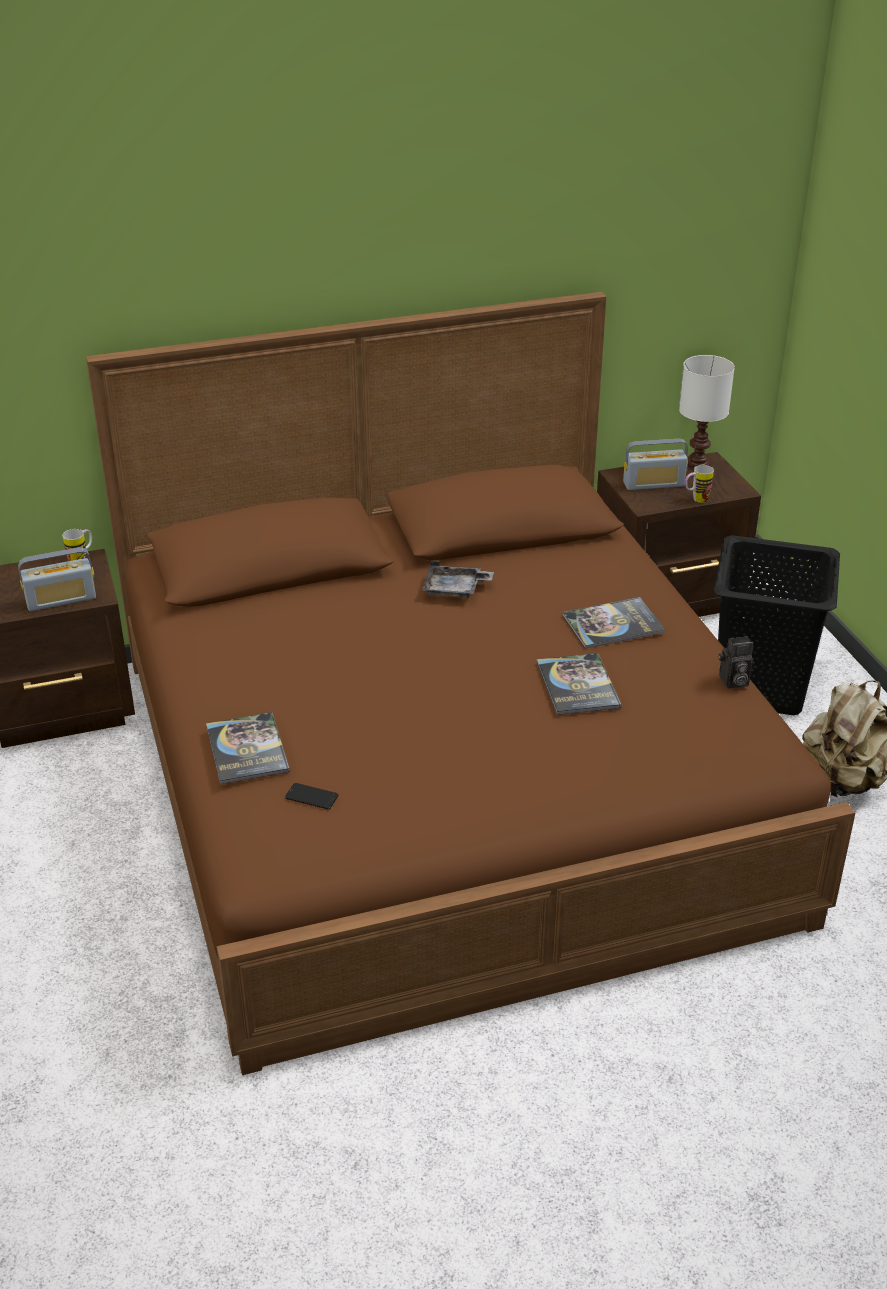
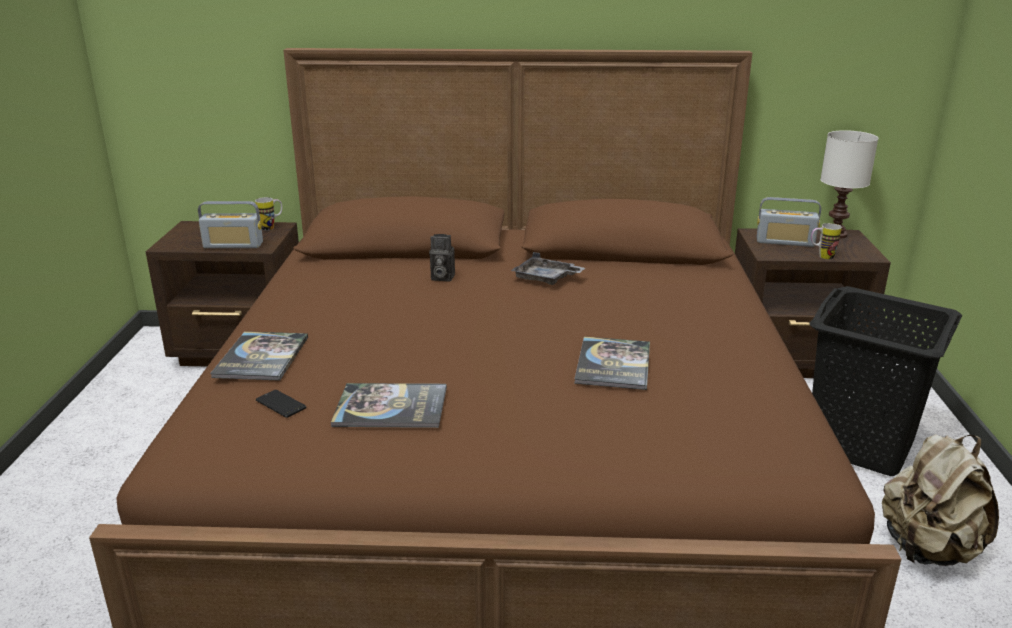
camera: 20 degrees right, 10 degrees down
(613, 624) = (681, 324): book -> book (391, 407)
(733, 682) = (787, 391): camera -> camera (441, 277)

